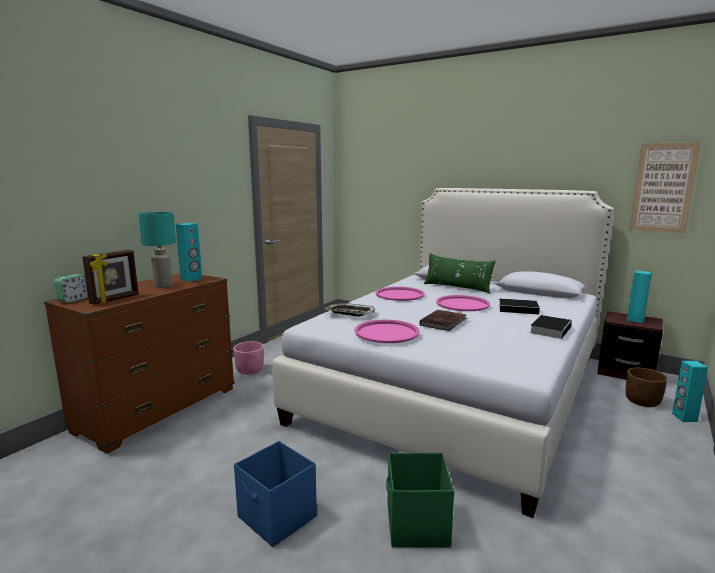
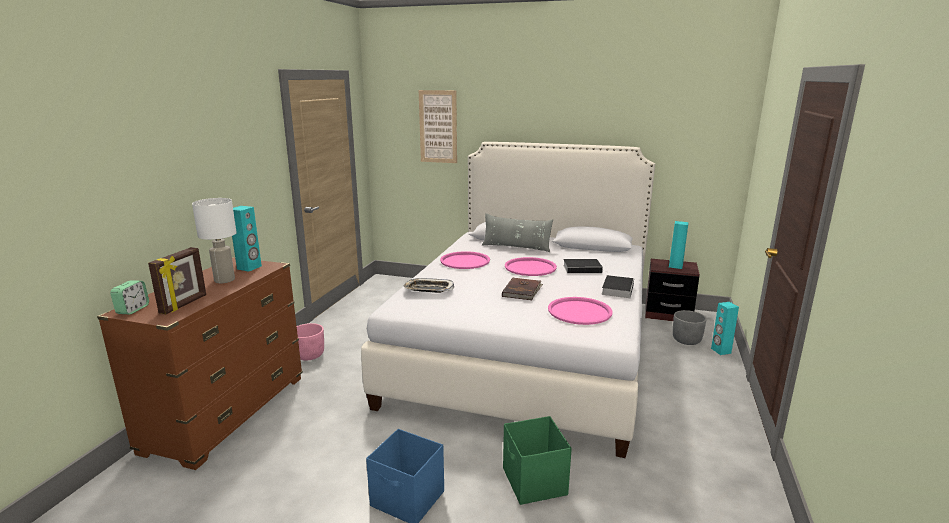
camera: 15 degrees left, 5 degrees up
(163, 286) = (224, 280): turquoise table lamp -> white table lamp
(387, 332) = (476, 308): pink tray -> pink tray (579, 311)
(457, 287) = (516, 247): green pillow -> grey pillow
(642, 401) = (686, 340): brown planter -> grey planter
(663, 188) = (695, 144): picture -> picture (438, 127)

